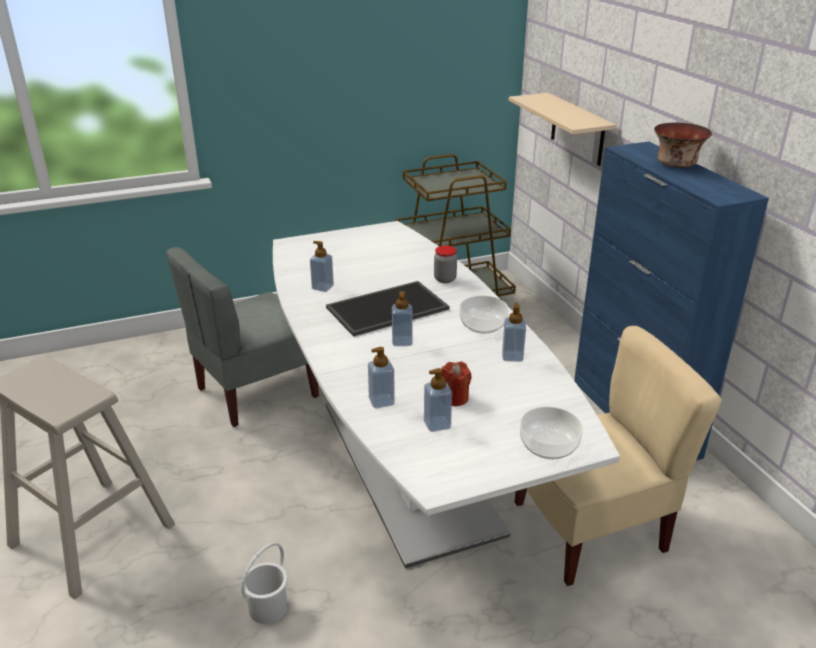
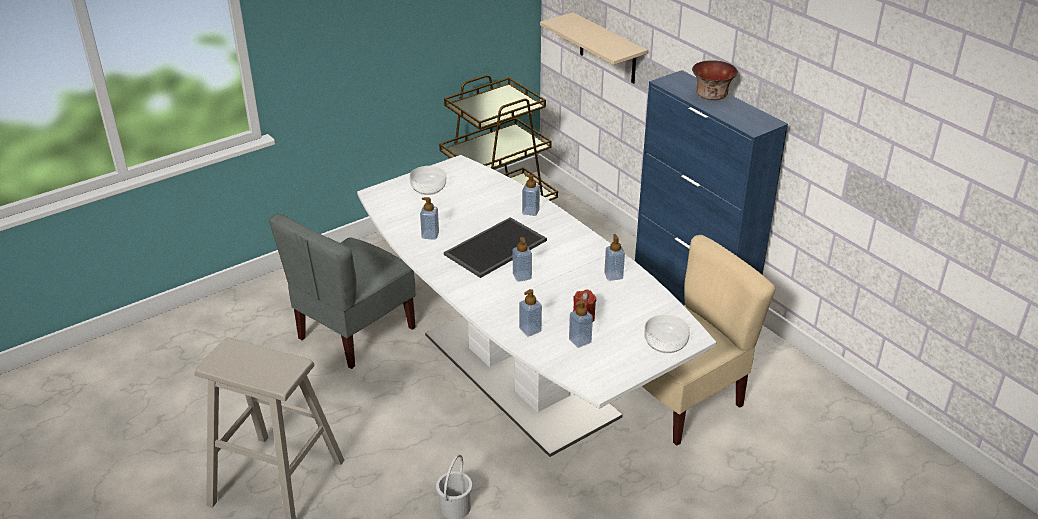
camera: 15 degrees left, 5 degrees up
(445, 279) = (530, 211): jar -> soap dispenser
(482, 325) = (579, 251): bowl -> bowl (428, 188)

